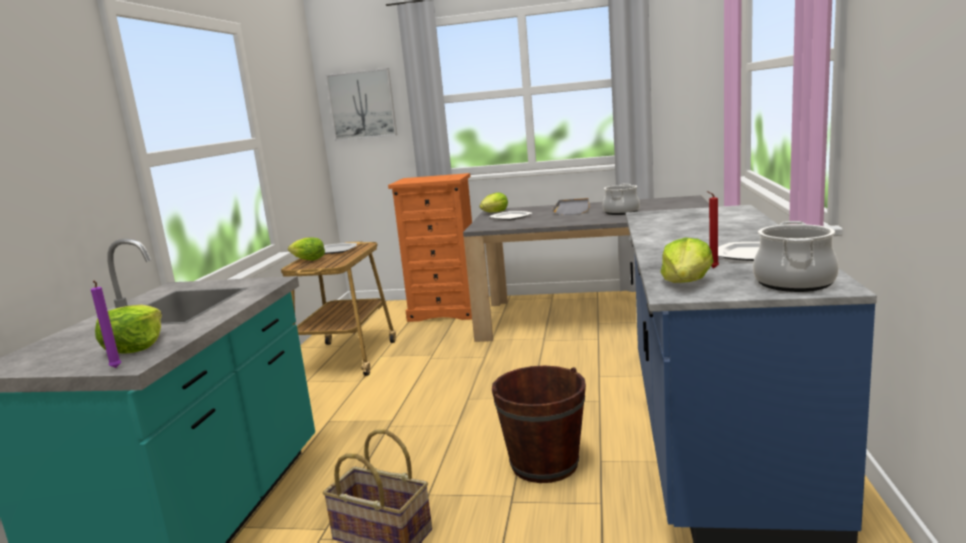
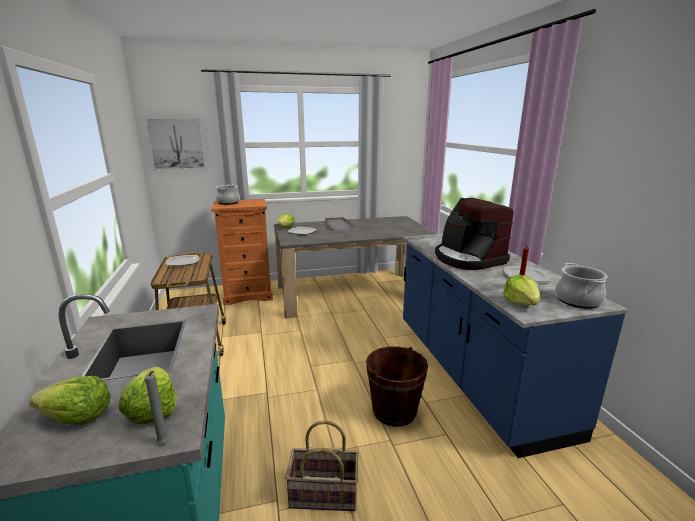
camera: 25 degrees left, 5 degrees up
(116, 368) = (164, 443): purple candle -> grey candle
(308, 260) = (167, 272): lettuce -> lettuce (77, 417)
(621, 212) = (373, 229): cooking pot -> cooking pot (228, 202)
(688, 235) = (468, 259): none -> coffee machine

